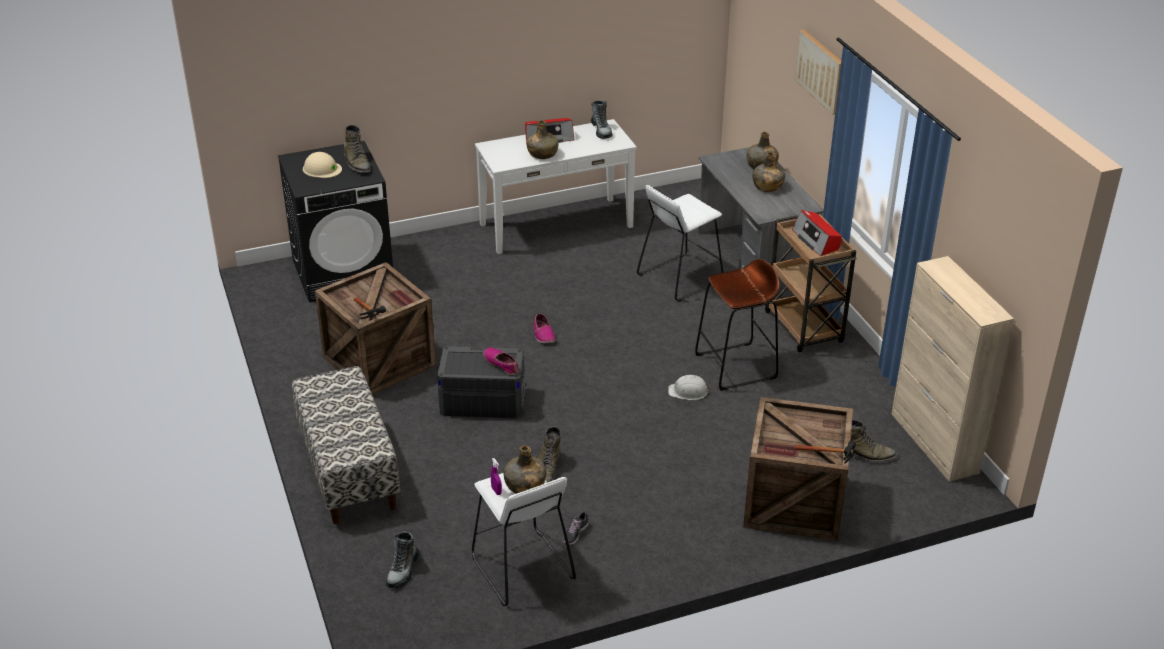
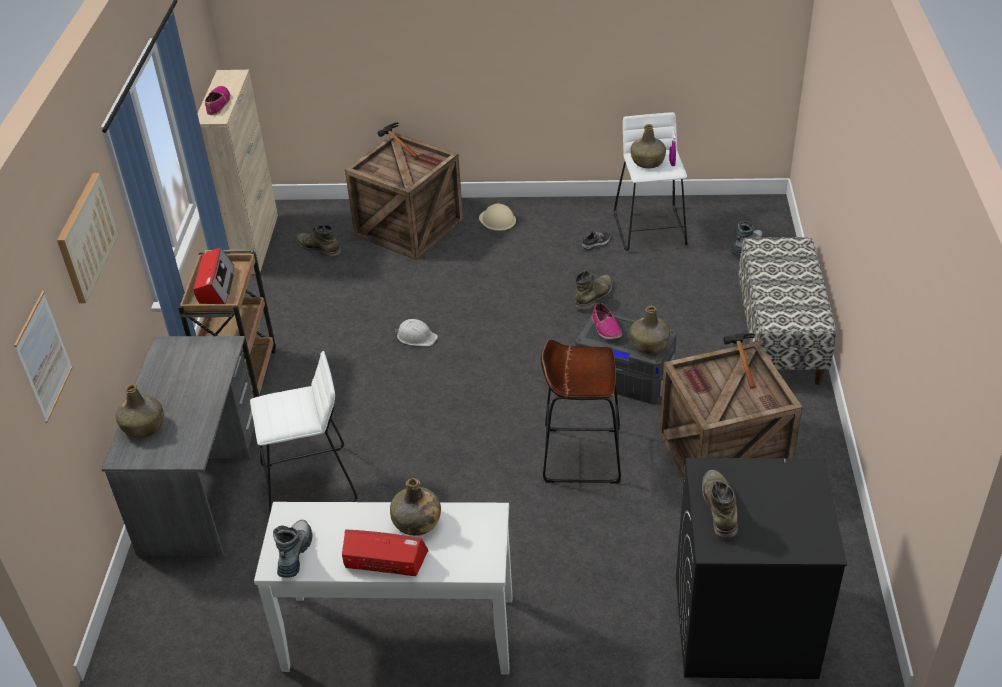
camera: 155 degrees left, 5 degrees up
(322, 169) = (776, 508): beige hard hat -> beige hard hat (497, 219)
(543, 334) = (521, 442): shoe -> shoe (218, 104)
(736, 366) = (349, 351): brown stool -> brown stool (581, 455)
(767, 186) = (175, 389): green bottle -> green bottle (649, 345)
(770, 44) = (43, 357): none -> picture

